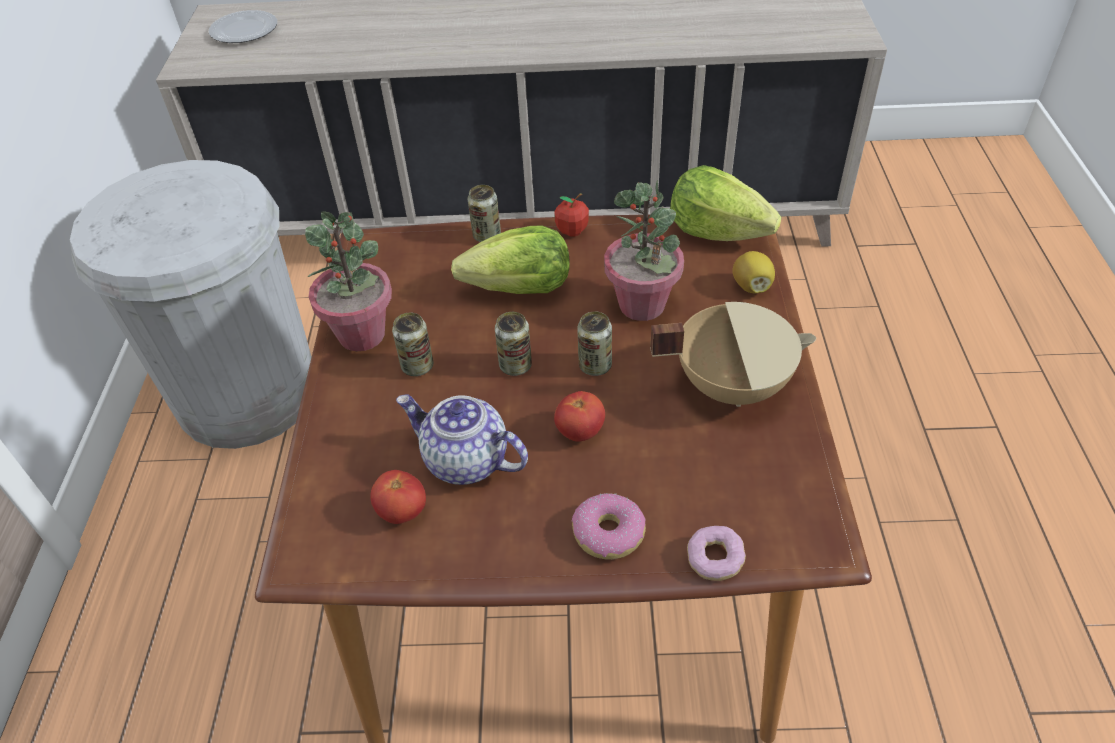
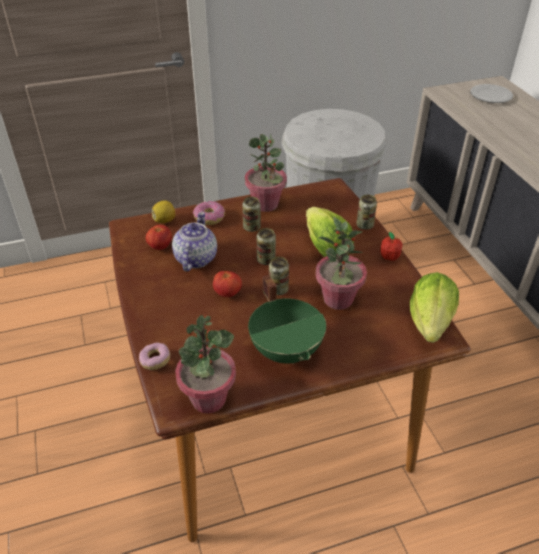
camera: 70 degrees right, 5 degrees down
(609, 533) = (163, 317): donut -> donut (209, 218)
(731, 384) = (287, 350): beige cooking pot -> green cooking pot
(751, 286) = (383, 348): lemon -> lemon (165, 220)
(812, 498) = (208, 399): none -> potted plant

